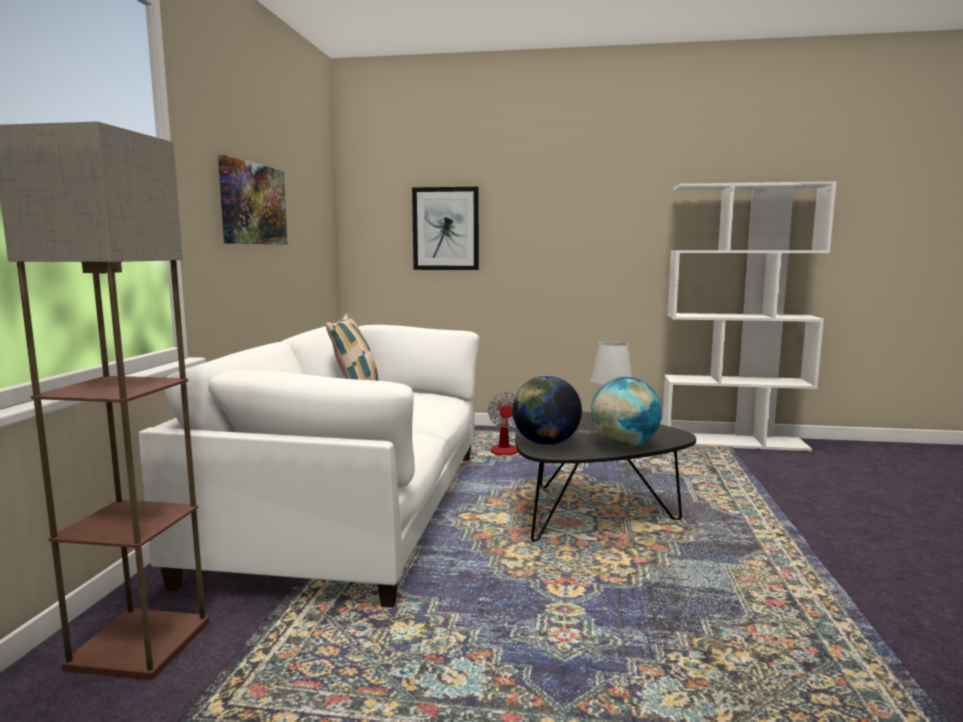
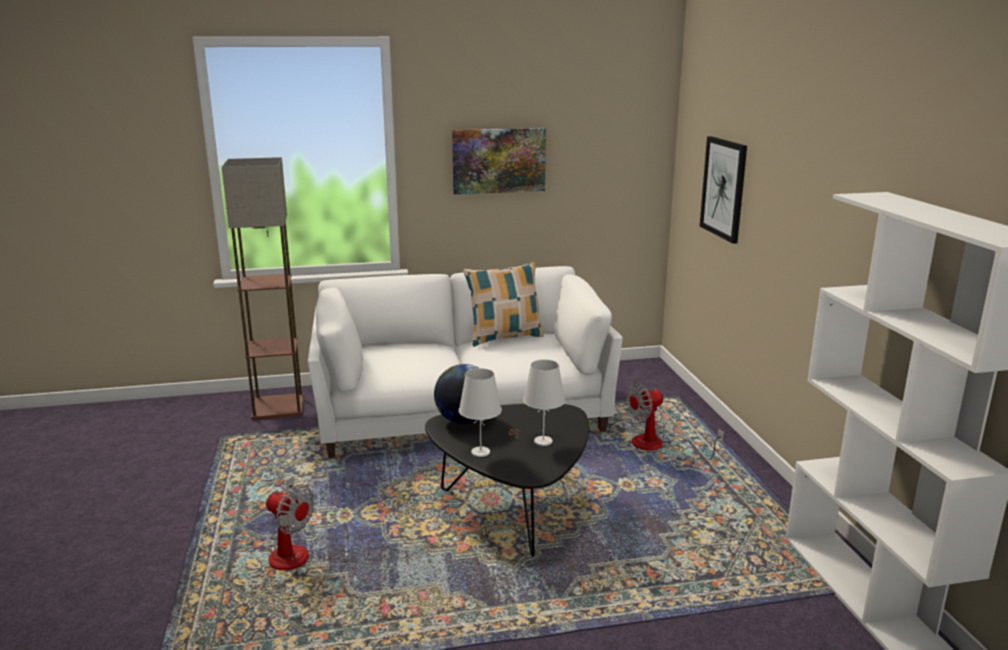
camera: 70 degrees right, 10 degrees up
(624, 445) = (481, 452): globe -> white table lamp
(640, 662) = (290, 550): none -> fan

